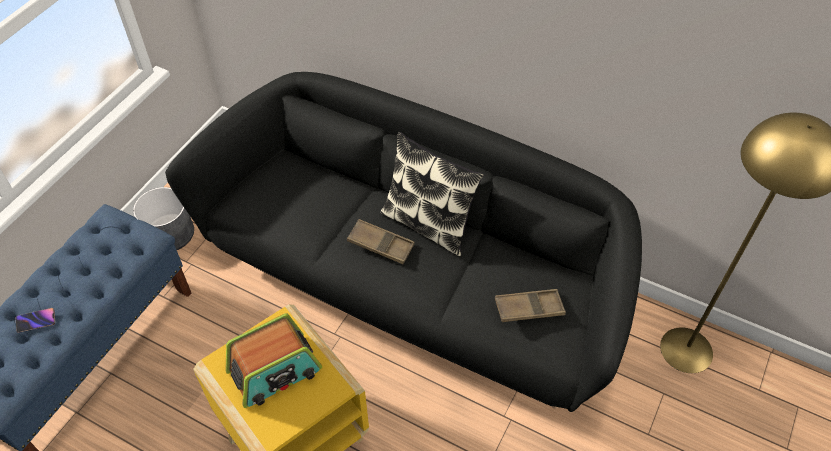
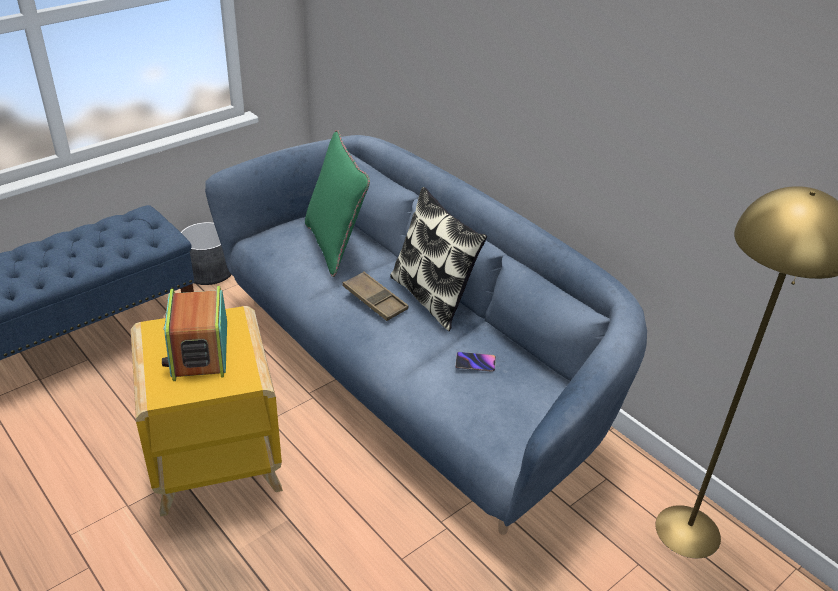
camera: 20 degrees right, 15 degrees down
(36, 321) = (32, 265): phone -> phone (475, 363)
(275, 371) = (199, 350): radio -> radio turned 90 degrees clockwise
(312, 193) = (335, 246): none -> green pillow
(414, 282) = (413, 375): black sofa -> blue sofa
(529, 308) = (495, 394): brown tray -> none

